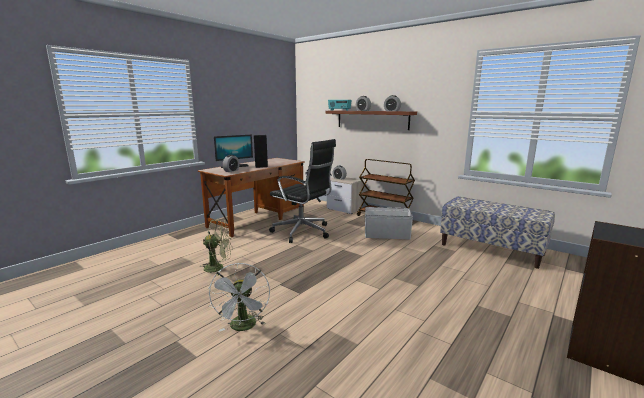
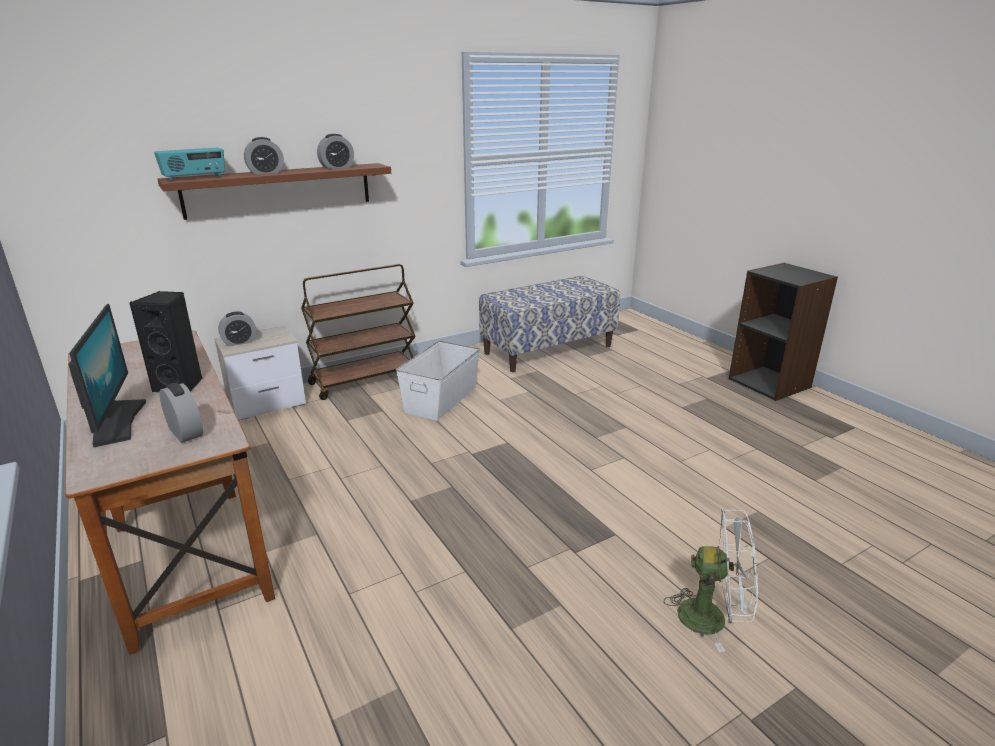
camera: 70 degrees left, 10 degrees up
(218, 268) = (456, 638): green fan -> none
(303, 232) = (348, 480): black office chair -> none

